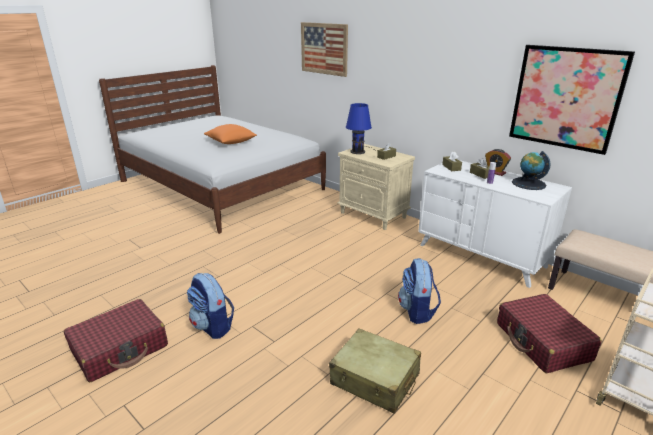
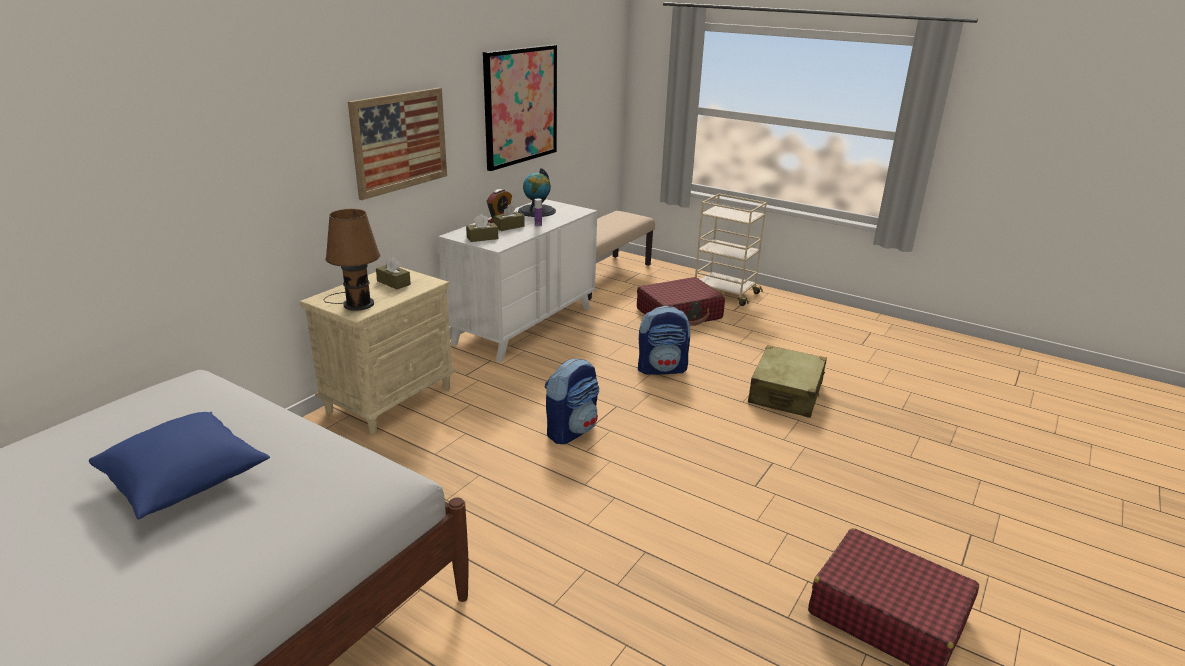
camera: 100 degrees left, 0 degrees up
(213, 326) = (777, 523): backpack -> backpack (571, 430)
(231, 142) = (186, 481): orange pillow -> blue pillow
(324, 48) = (127, 136): picture -> picture (400, 141)
(359, 151) = (356, 303): blue table lamp -> brown table lamp

